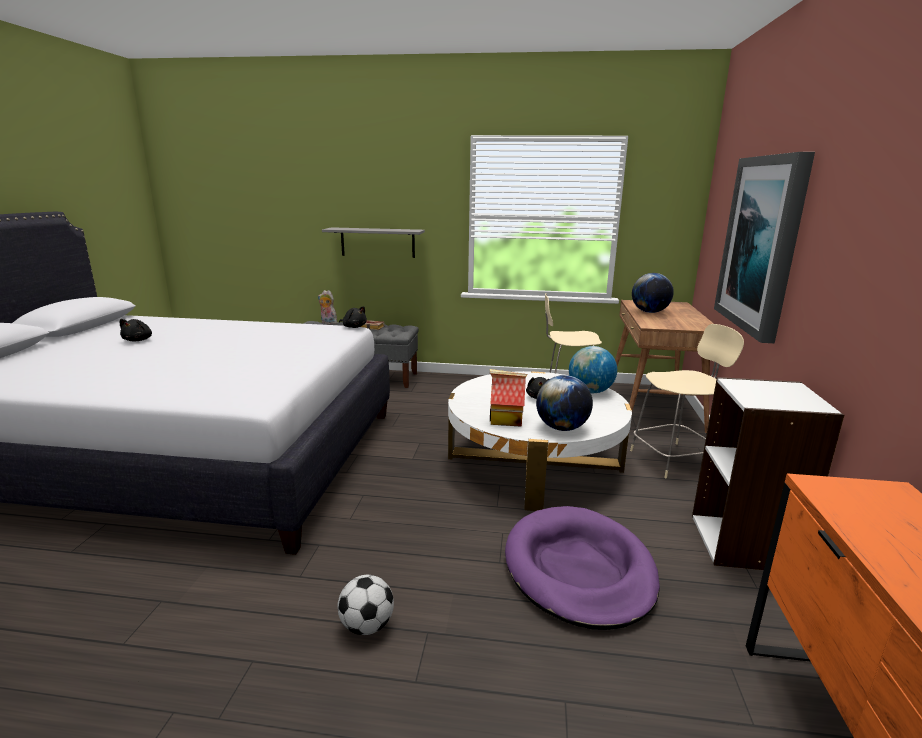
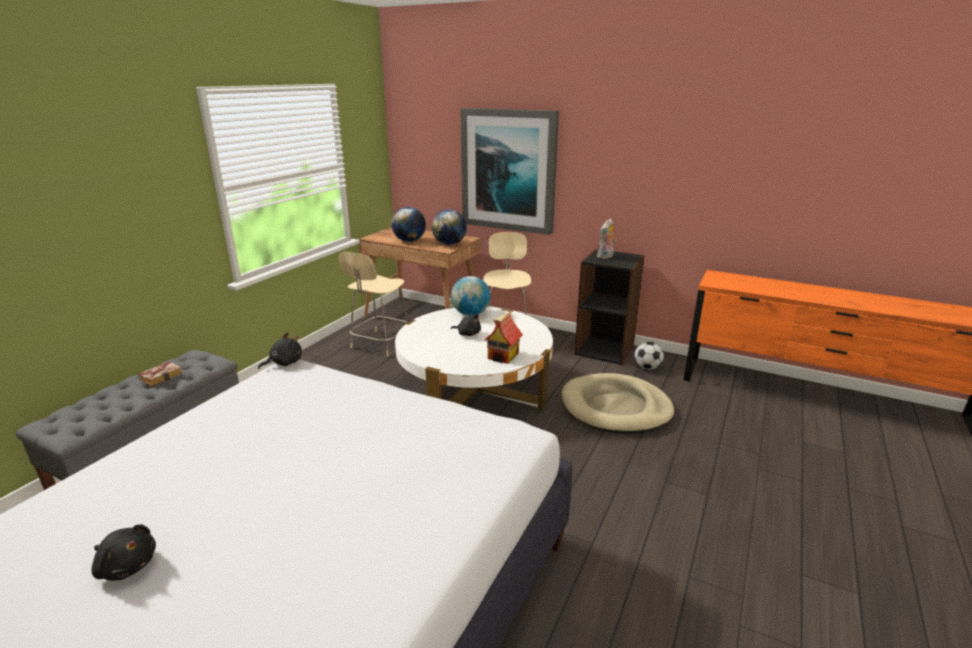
camera: 70 degrees left, 5 degrees up
(328, 323) = (72, 409): plush toy -> plush toy (605, 257)
(367, 626) = (657, 509): football -> football (647, 367)
(377, 242) = (105, 257): grey shelf -> none
(562, 428) = (530, 339): globe -> globe (449, 244)
(579, 570) = (615, 408): purple dog bed -> beige dog bed
(744, 543) = (604, 349): white bookcase -> black bookcase

